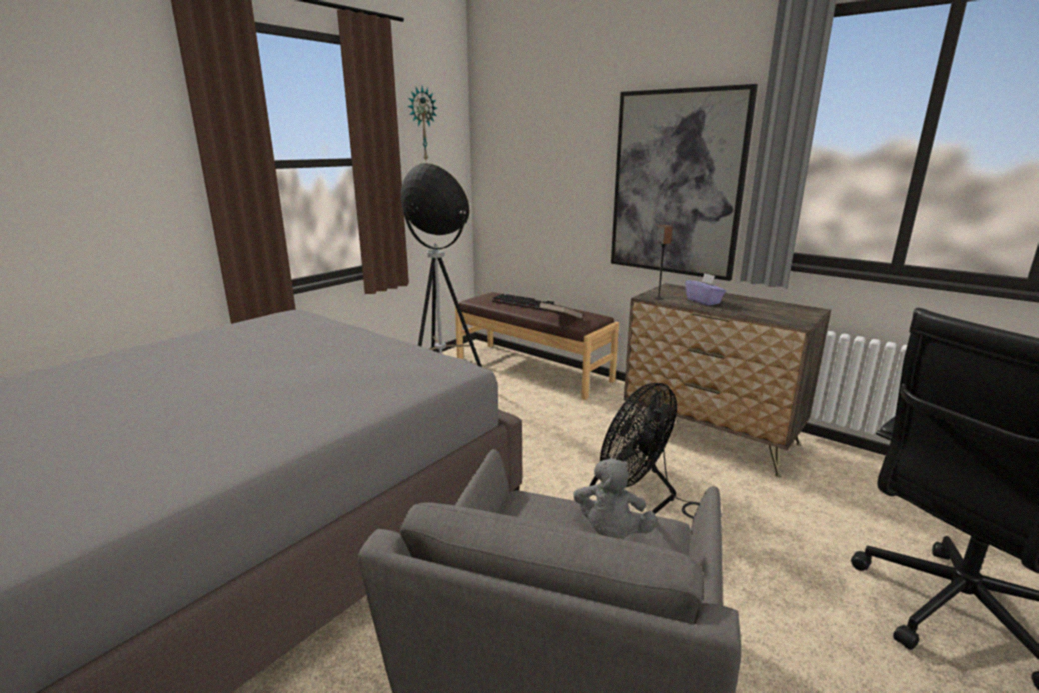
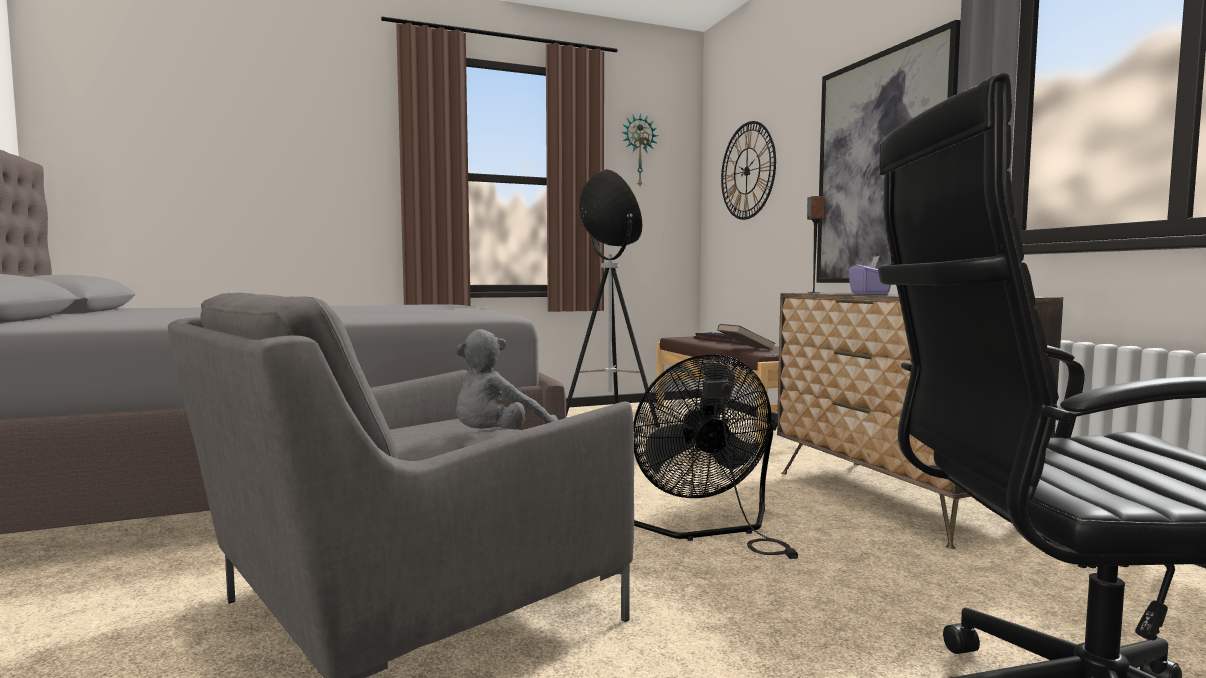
camera: 30 degrees right, 15 degrees down
(529, 153) = (747, 171): none -> wall clock

